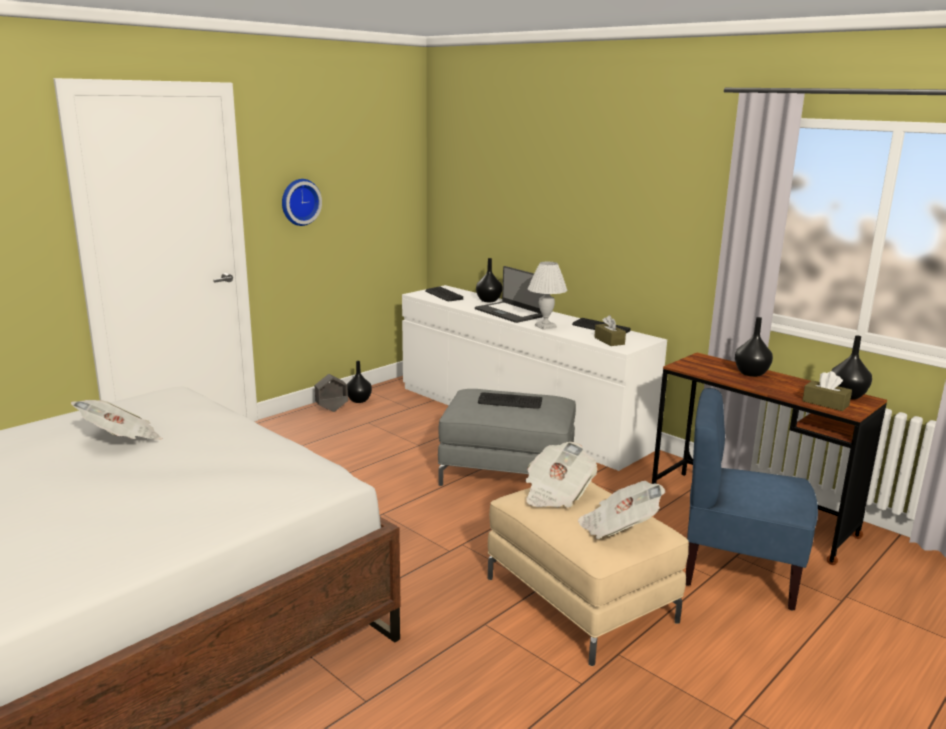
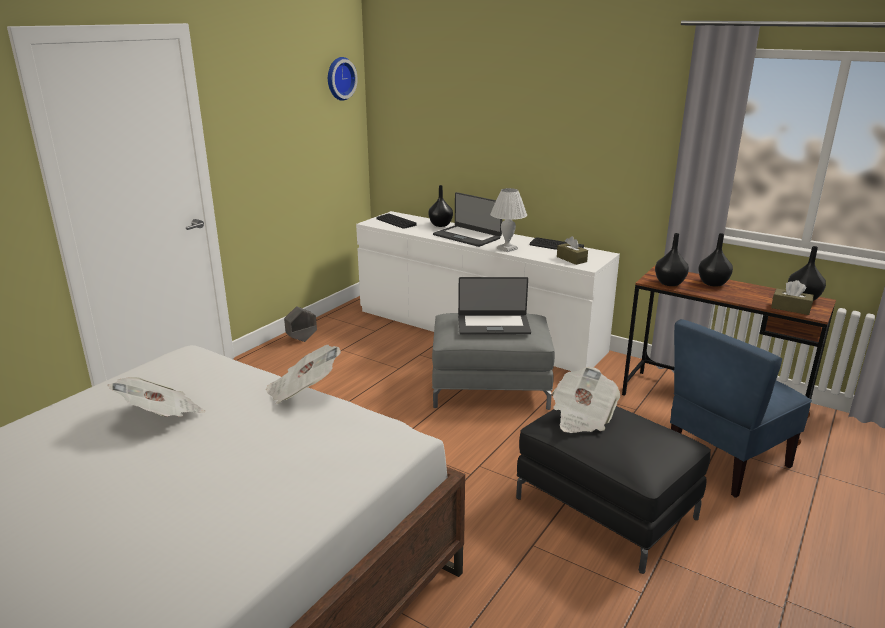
camera: 10 degrees left, 5 degrees up
(299, 202) = (257, 141): wall clock -> wall clock (339, 78)
(359, 400) = (324, 327): black vase -> black vase (669, 283)
(510, 402) = (493, 325): keyboard -> laptop
(580, 599) = (605, 508): beige ottoman -> black ottoman
(618, 528) = (653, 446): newspaper -> newspaper (303, 391)
(738, 571) = (725, 462): blue chair -> blue chair turned 45 degrees counterclockwise

